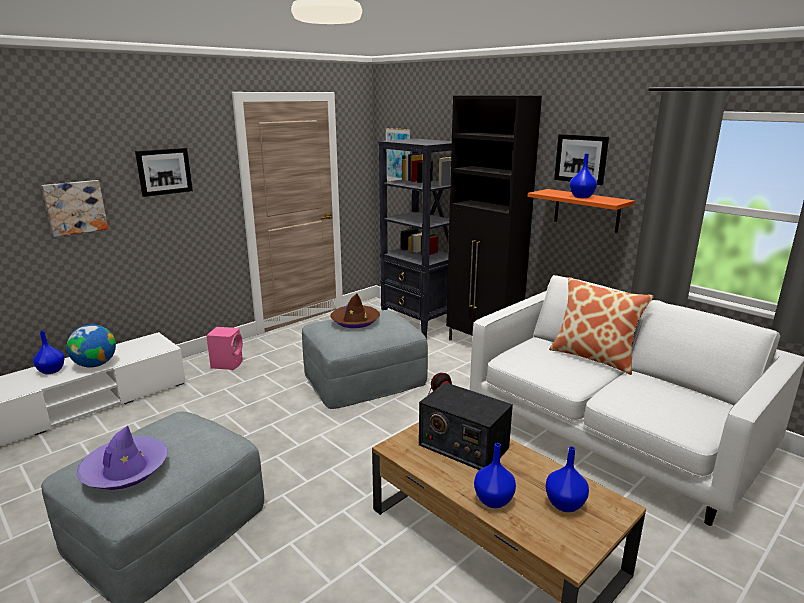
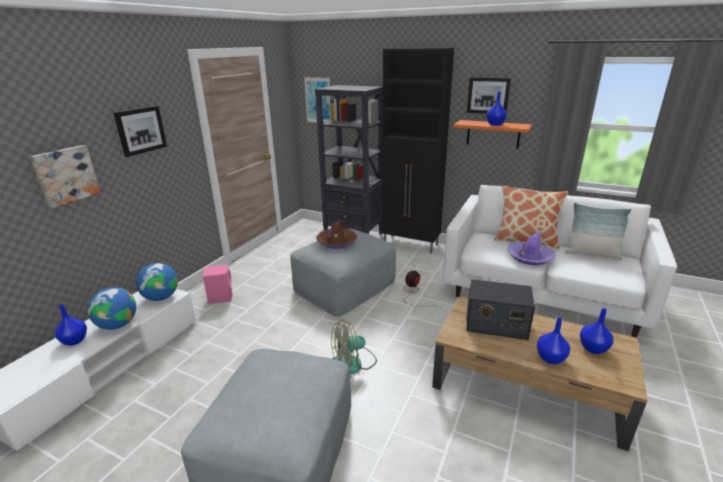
camera: 20 degrees left, 5 degrees up
(125, 470) = (268, 416): purple hat -> purple hat (530, 257)
(151, 348) = (161, 297): none -> globe
(307, 460) = (353, 362): none -> fan
(674, 390) = (591, 254): none -> pillow

